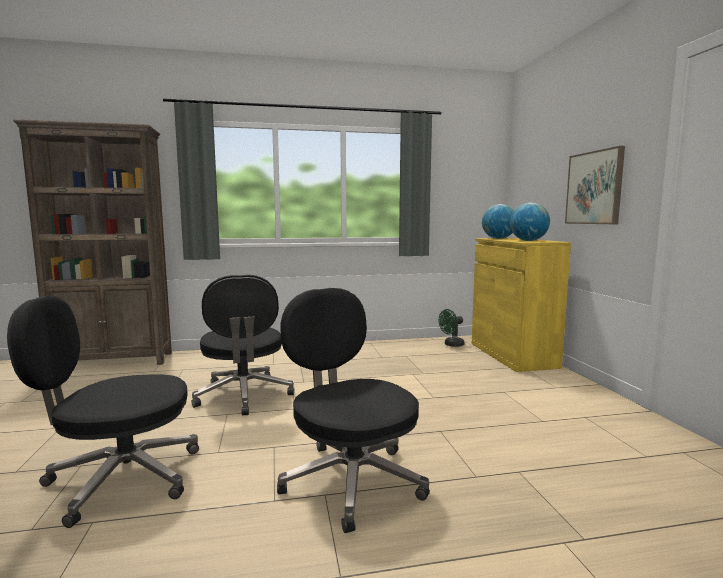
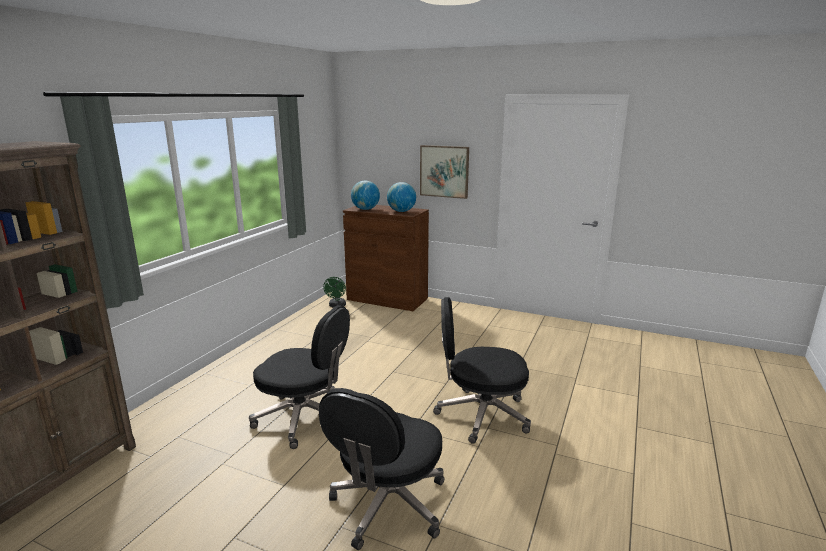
camera: 55 degrees left, 10 degrees up
(512, 355) = (387, 299): yellow cabinet -> brown cabinet

